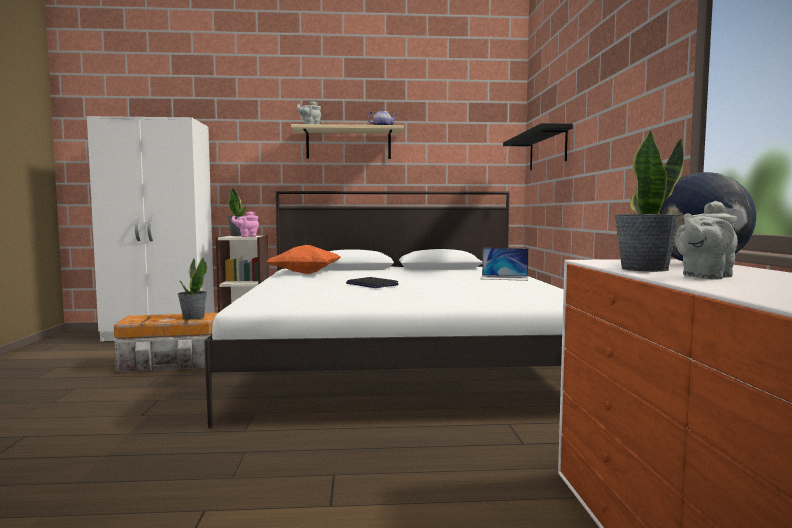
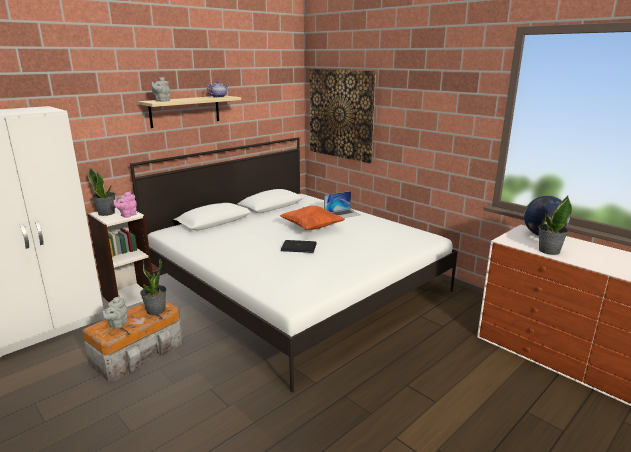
camera: 40 degrees left, 15 degrees up
(305, 273) = (203, 240): orange pillow -> orange pillow (311, 228)
(547, 150) = (341, 114): black shelf -> picture
(704, 277) = (583, 257): grey teapot -> grey teapot (117, 324)

